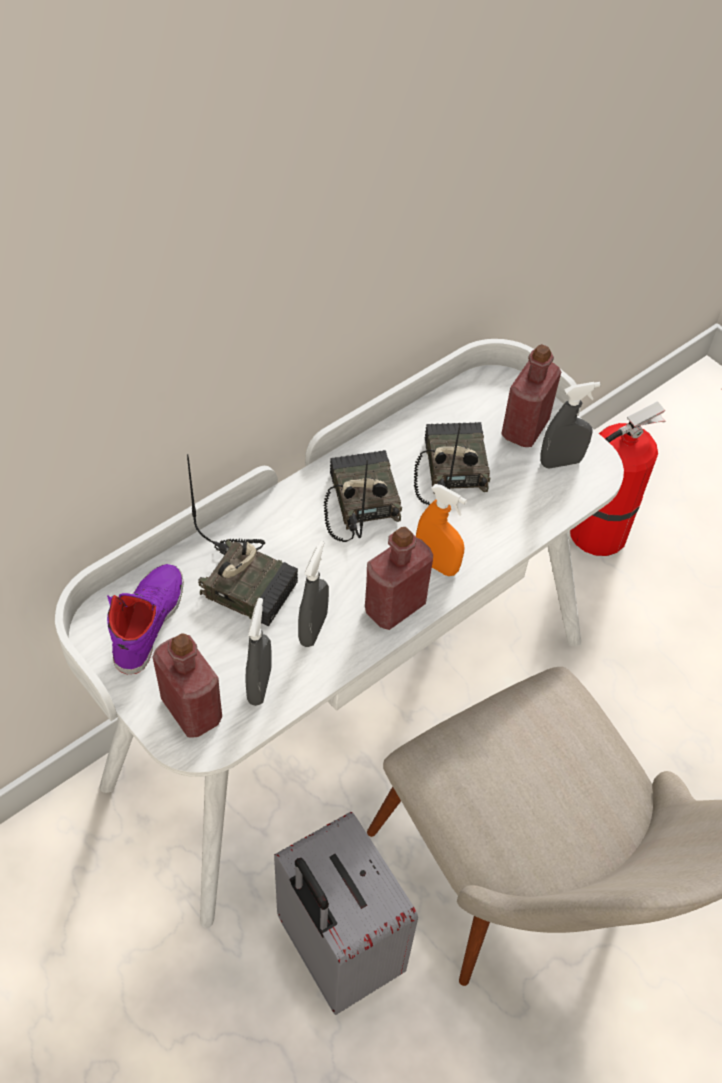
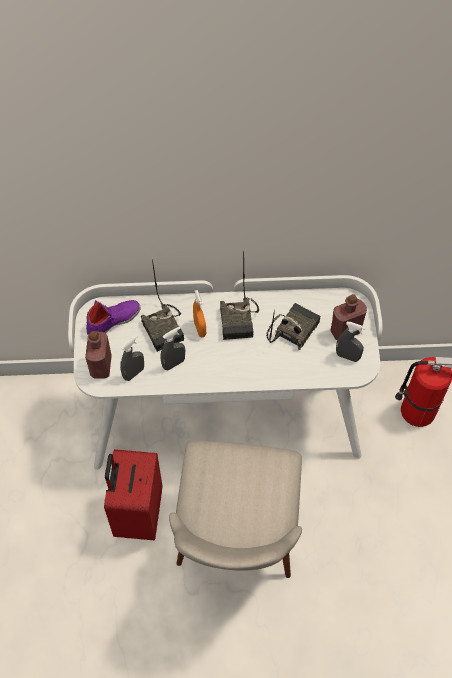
camera: 40 degrees right, 5 degrees up
(335, 950) = (137, 514): grey suitcase -> red suitcase
(358, 501) = (239, 321): radio -> radio turned 150 degrees clockwise
(395, 606) = (214, 375): red bottle -> none
(436, 564) = (248, 368): orange spray bottle -> orange spray bottle (200, 329)

